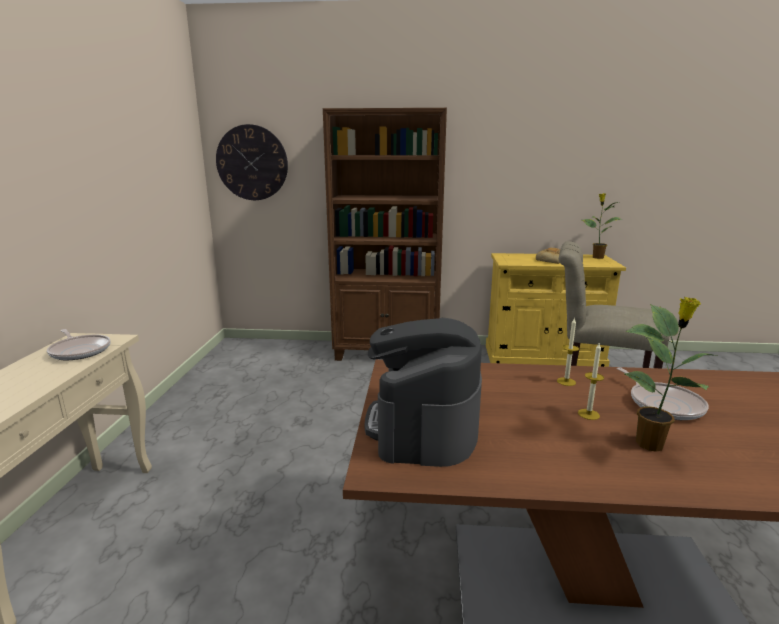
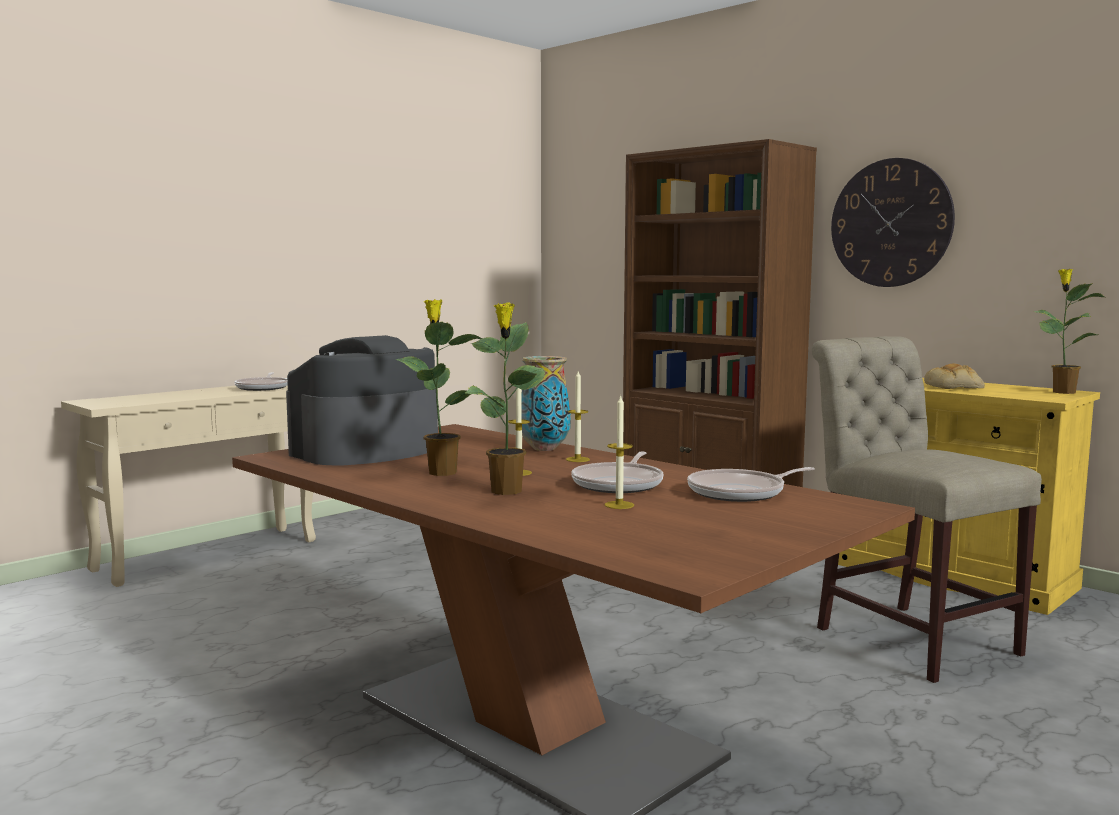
camera: 40 degrees right, 10 degrees down
(252, 163) = (586, 233): wall clock -> wall clock (891, 223)
(515, 375) = (544, 449): none -> vase
(551, 436) = (441, 472): none -> potted plant
(722, 388) = (740, 493): none -> frying pan
(732, 431) = (619, 505): none -> candle

